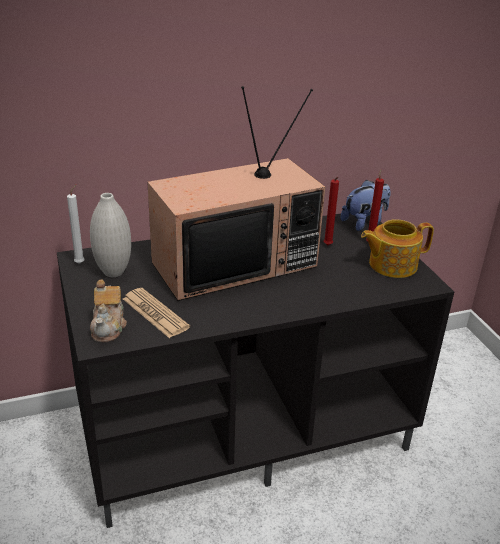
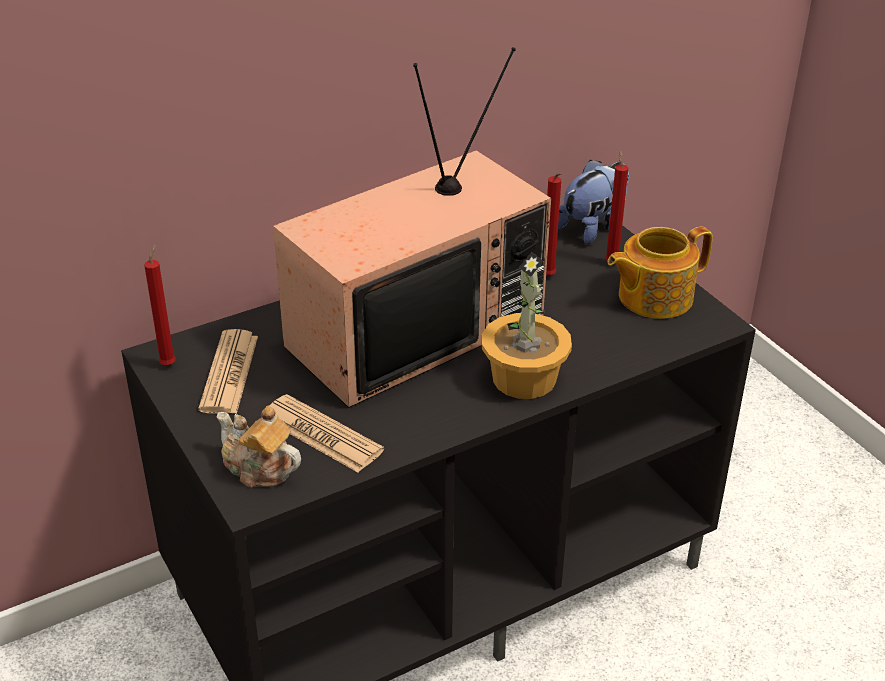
camera: 10 degrees left, 5 degrees up
(81, 262) = (169, 363): white candle -> red candle
(109, 327) = (258, 468): teapot -> teapot turned 135 degrees clockwise
(113, 272) = (229, 373): white vase -> newspaper
(294, 299) = (525, 378): none -> potted plant

